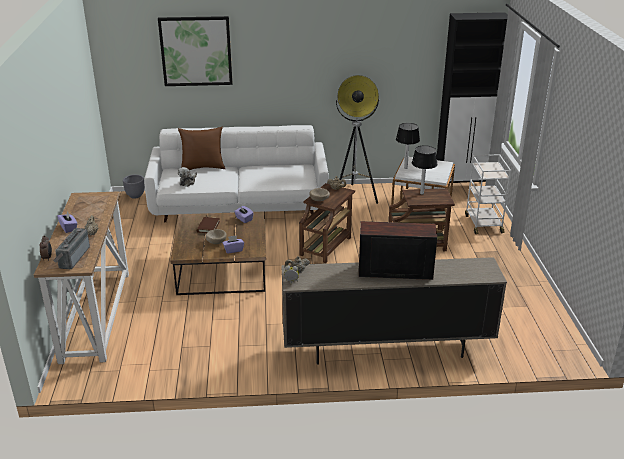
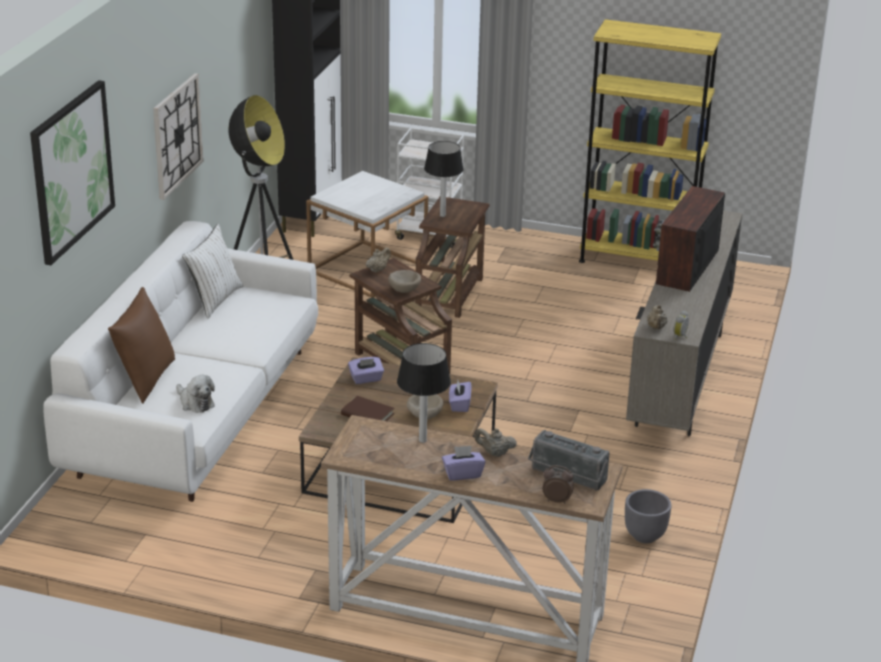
camera: 70 degrees left, 0 degrees up
(135, 196) = (49, 520): grey planter -> grey planter (644, 536)
(288, 165) = (214, 300): none -> white pillow
(314, 77) = (177, 135): none -> wall clock
(405, 168) = (352, 206): table lamp -> table lamp (422, 440)
(537, 303) = (637, 259): none -> yellow bookcase

